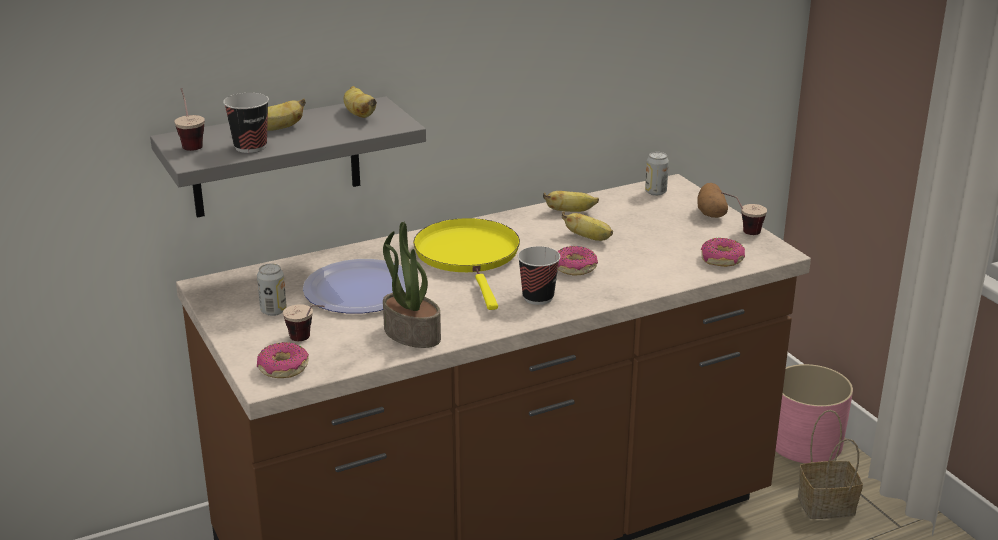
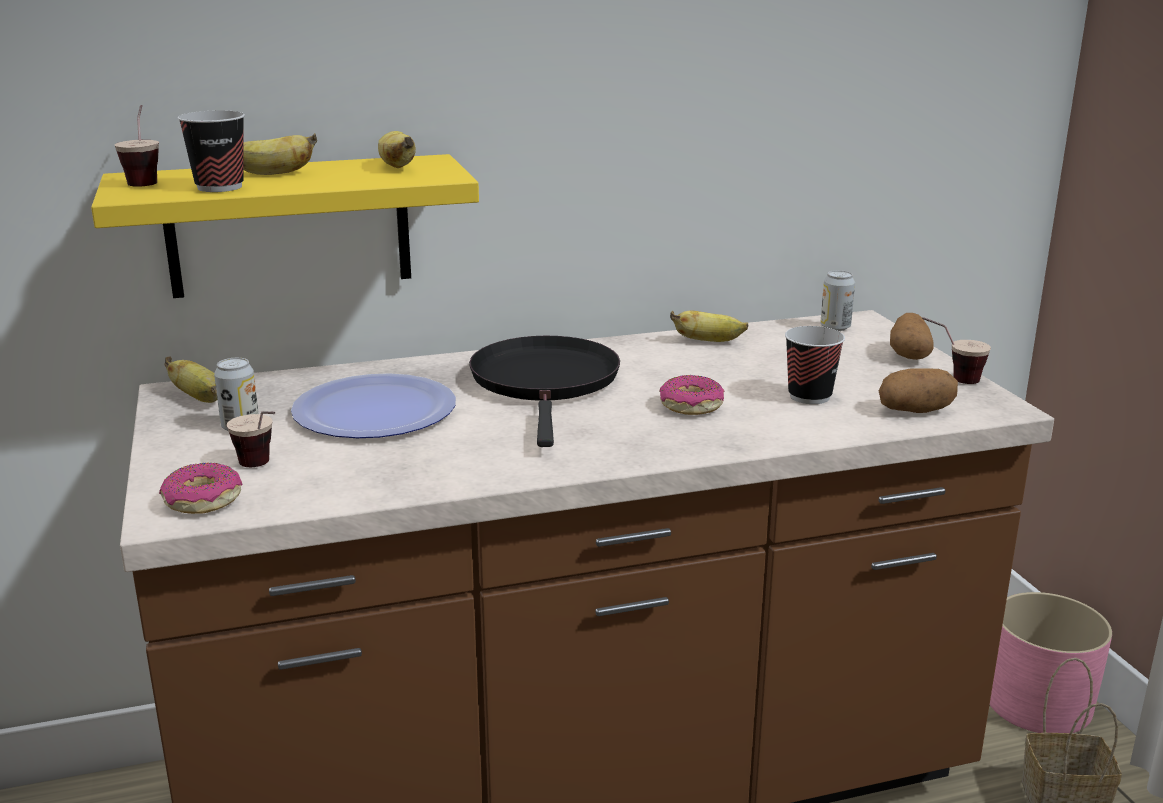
camera: 10 degrees right, 5 degrees down
(276, 158) = (289, 226): grey shelf -> yellow shelf
(410, 334) = (413, 471): potted plant -> none
(469, 256) = (546, 383): yellow frying pan -> black frying pan
(538, 297) = (622, 439): cup -> cup (809, 396)
(589, 238) = (724, 372): banana -> banana (200, 399)
(722, 259) = (915, 411): donut -> potato

